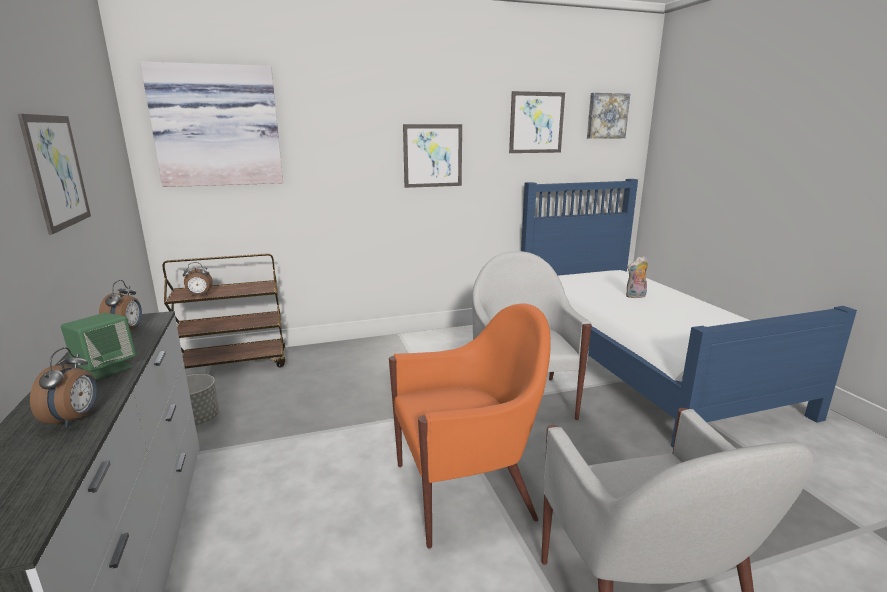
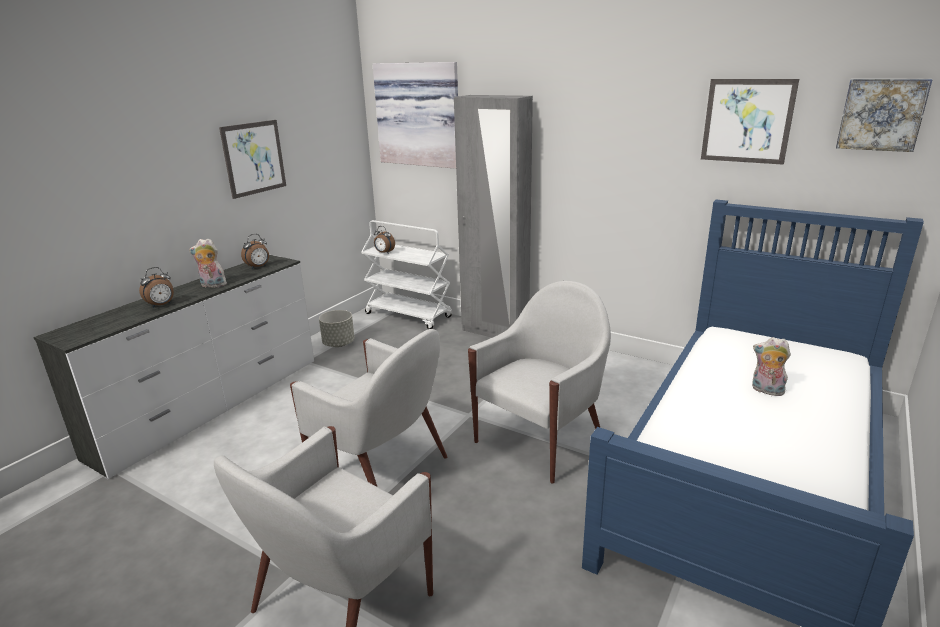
camera: 50 degrees right, 5 degrees up
(106, 369) = (212, 285): green speaker -> plush toy
(235, 364) = (409, 315): brown cart -> white cart
(347, 347) = (494, 332): none -> grey wardrobe
(433, 156) = (602, 154): picture -> none
(466, 491) = (383, 472): orange armchair -> white armchair

